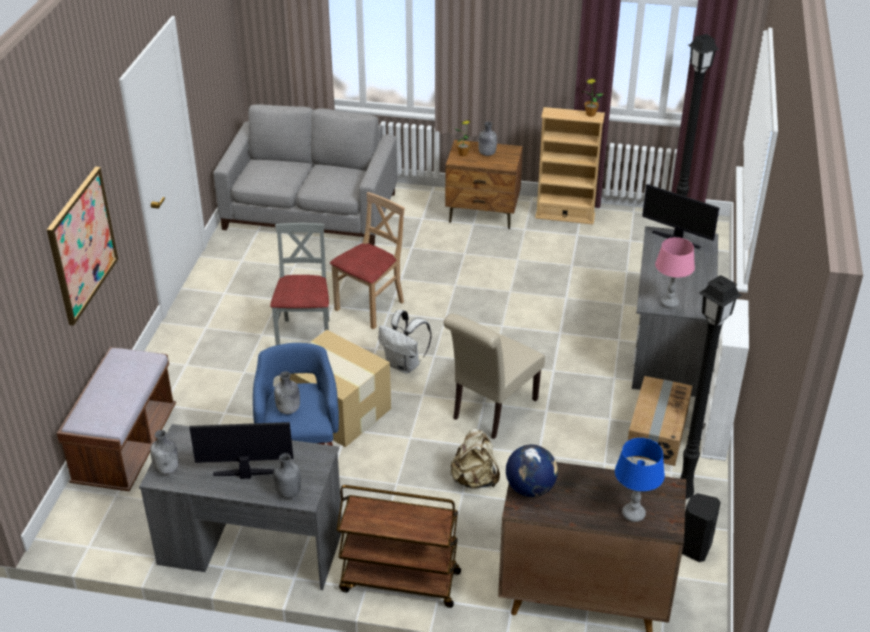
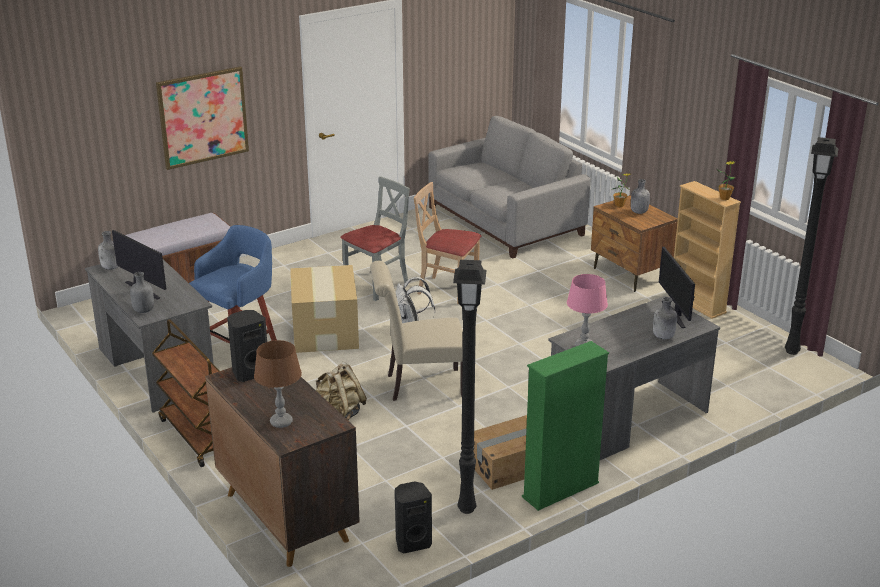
camera: 45 degrees right, 10 degrees down
(288, 410) = (222, 275): grey bottle -> grey bottle (663, 337)
(370, 307) = (448, 289): beige chair -> beige chair turned 150 degrees counterclockwise
(530, 488) = (249, 372): globe -> black speaker
(633, 514) = (281, 422): blue table lamp -> brown table lamp
(714, 434) = (560, 490): white bookcase -> green bookcase

